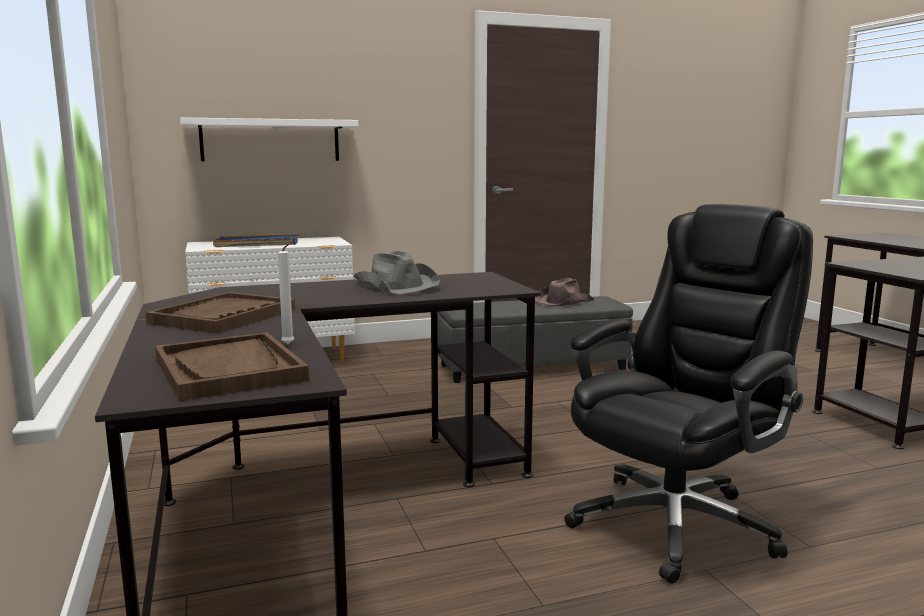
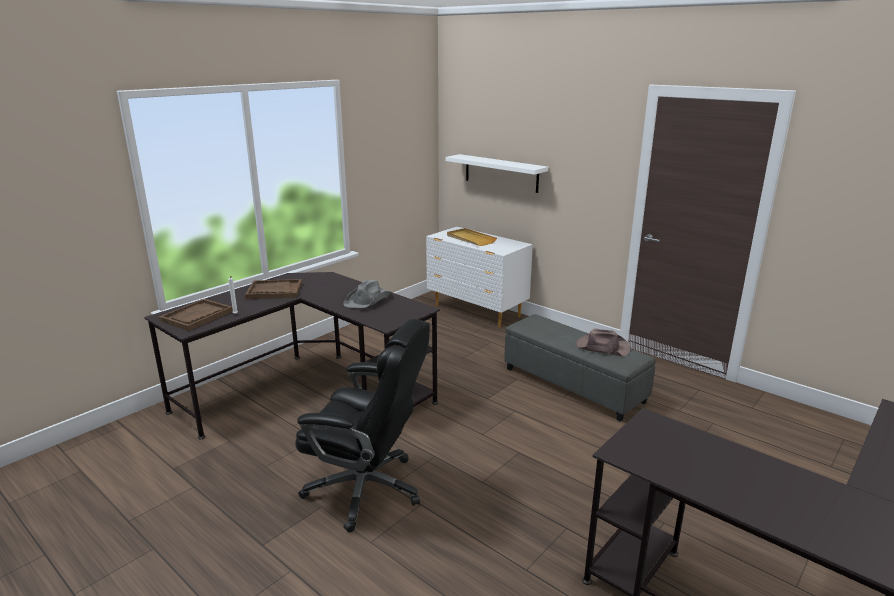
camera: 60 degrees right, 10 degrees up
(256, 244) = (470, 239): blue tray -> beige tray

